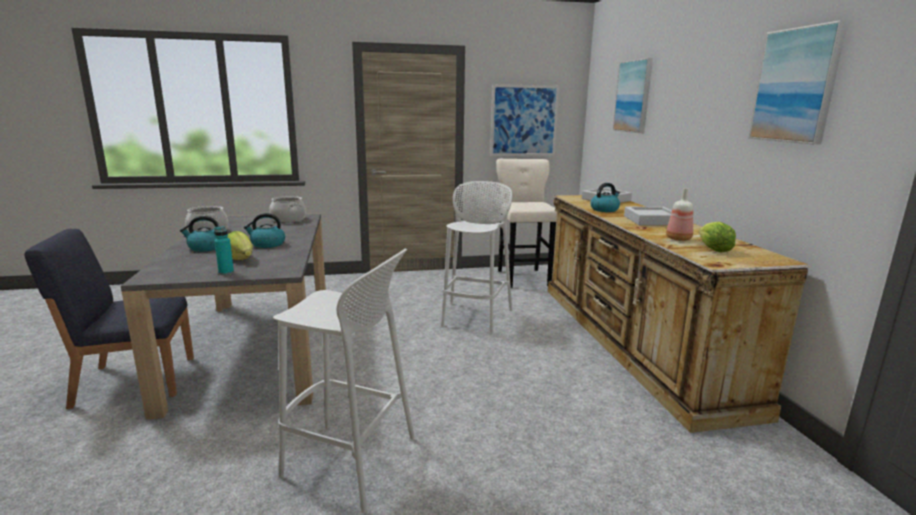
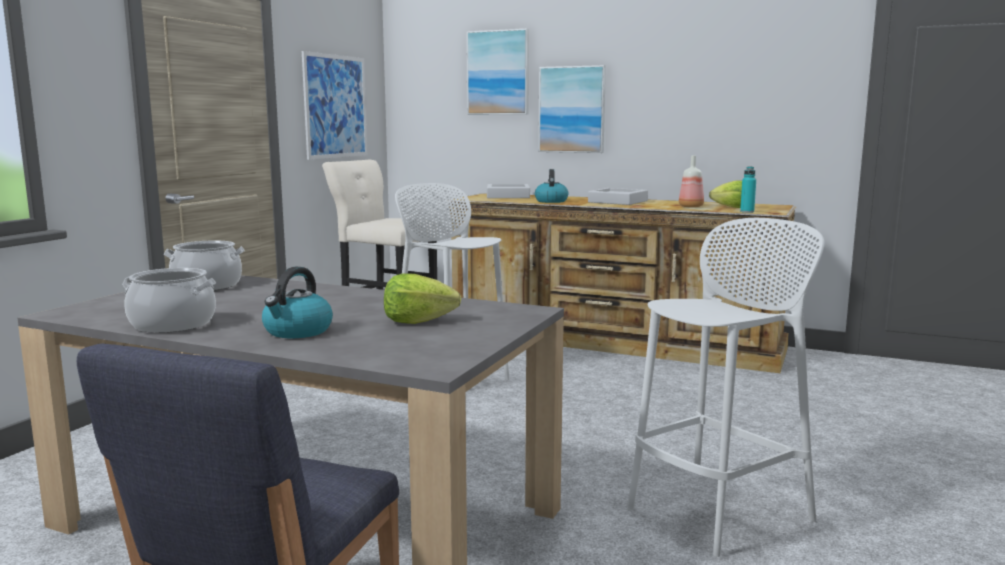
camera: 55 degrees left, 5 degrees down
(226, 272) = (482, 331): turquoise bottle -> turquoise bottle (747, 212)
(267, 244) = (355, 305): kettle -> none
(795, 85) = (744, 59): picture -> picture (572, 109)

